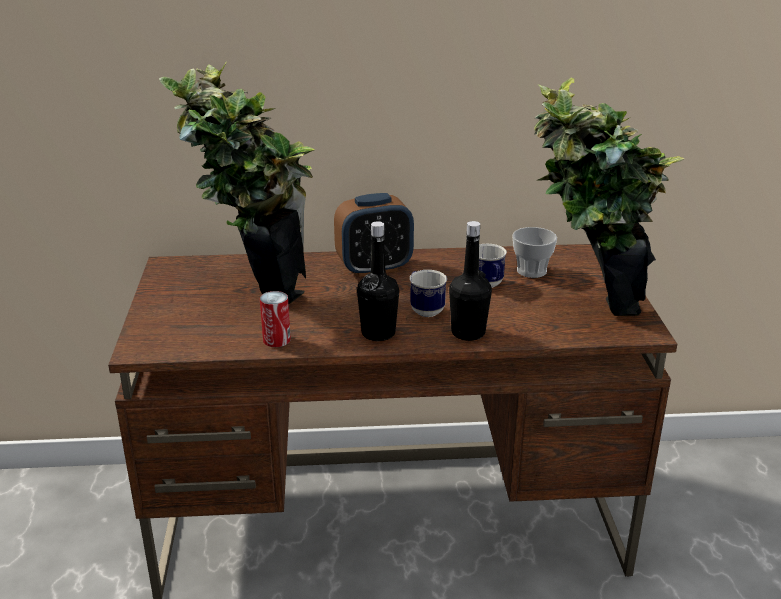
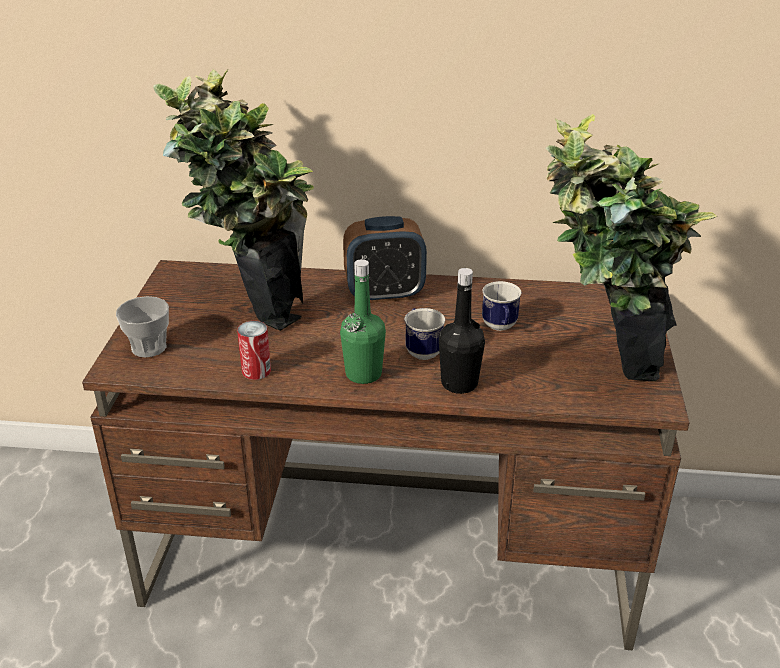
camera: 10 degrees right, 5 degrees up
(378, 333) = (363, 374): black bottle -> green bottle
(531, 271) = (553, 314): cup -> cup (149, 347)

